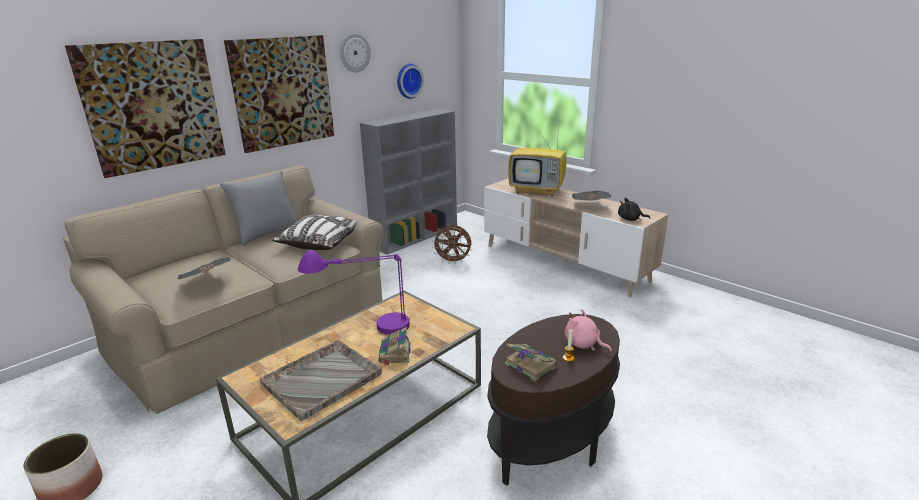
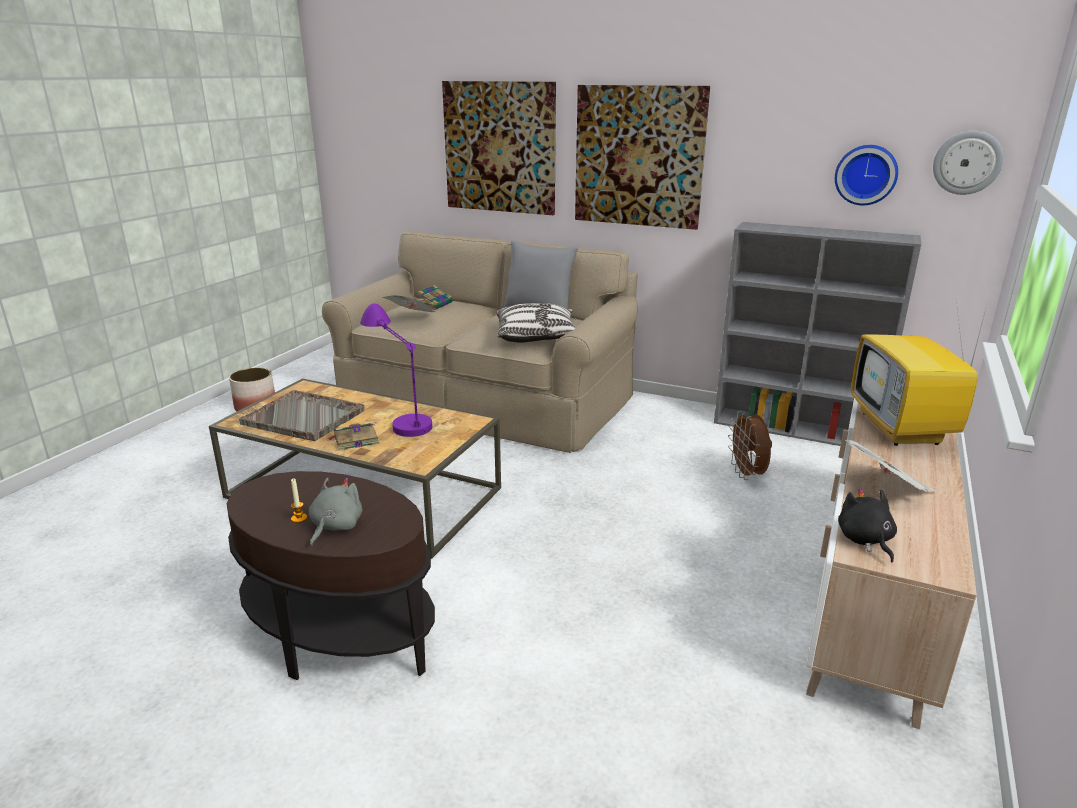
camera: 70 degrees right, 0 degrees up
(354, 52) = (763, 115): wall clock -> wall clock (967, 162)
(529, 364) = (282, 494): book -> book (435, 304)
(583, 344) = (335, 527): pink plush toy -> grey plush toy

